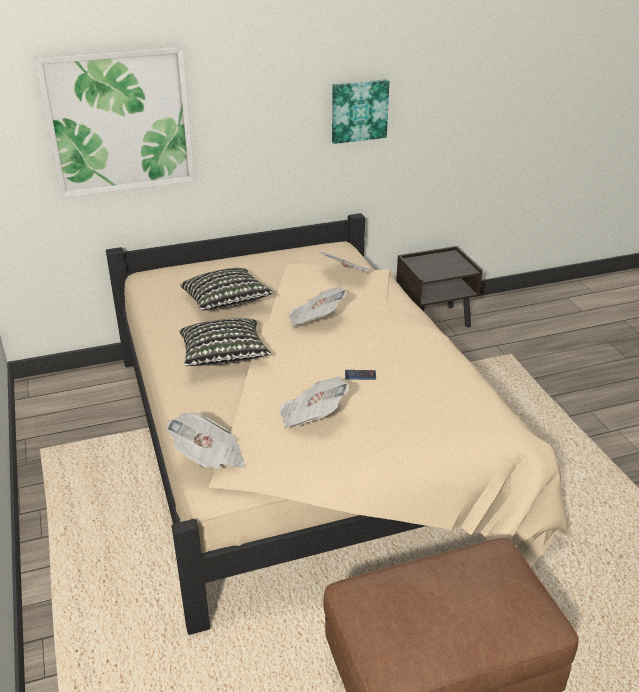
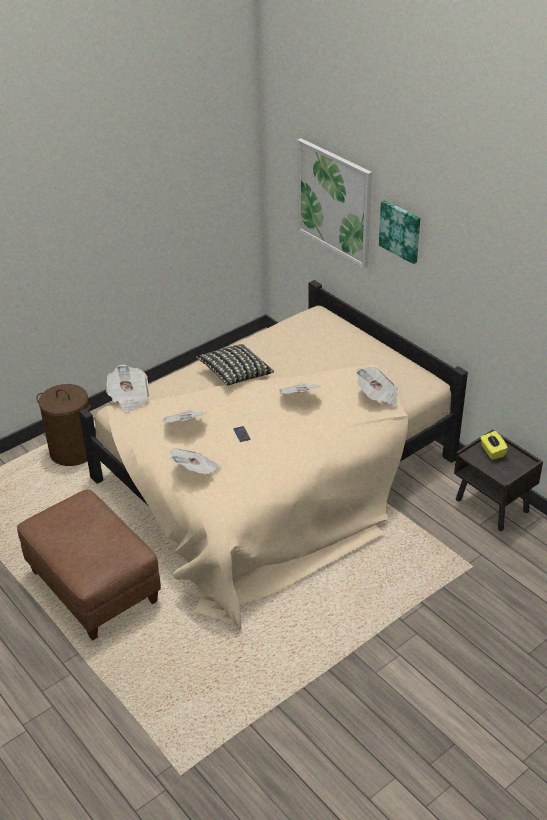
camera: 70 degrees right, 5 degrees up
(107, 647) = (72, 451): none -> brown laundry basket
(226, 303) = (302, 355): pillow -> none
(359, 110) = (478, 288): picture -> picture (401, 231)
(417, 427) = (196, 471): none -> newspaper
(427, 265) = (492, 452): none -> yellow tissue box

